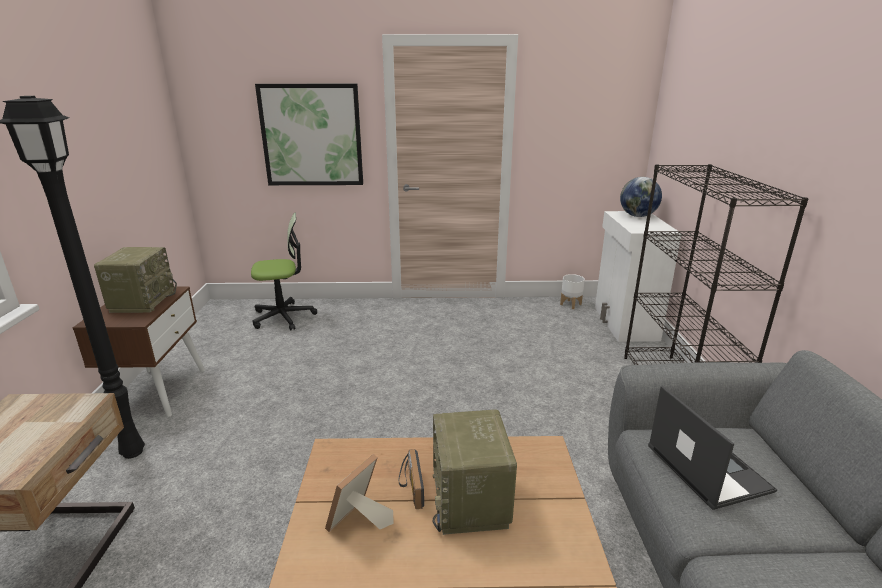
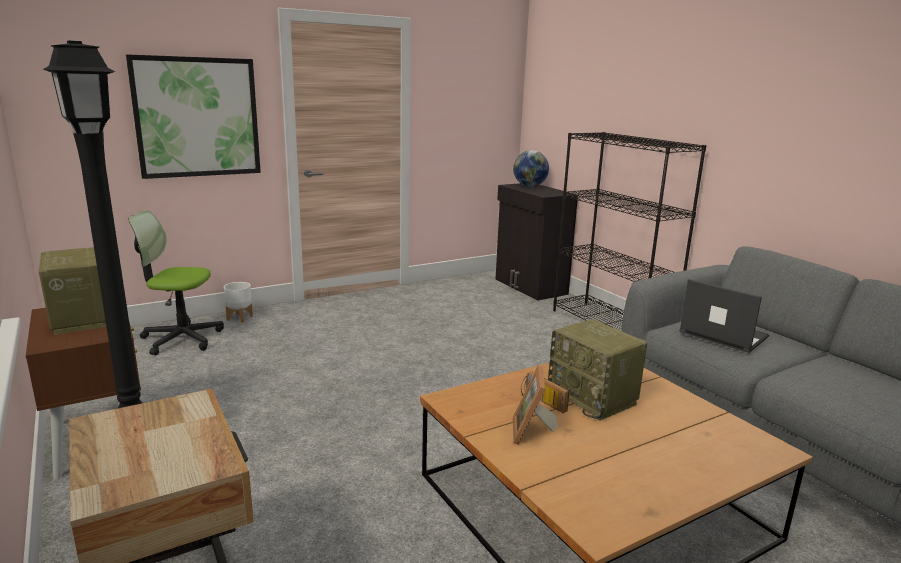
camera: 30 degrees left, 5 degrees down
(283, 317) = (182, 338): office chair -> office chair turned 135 degrees counterclockwise
(571, 304) = (473, 280): white planter -> white planter (240, 318)
(624, 323) = (530, 287): white cabinet -> black cabinet

